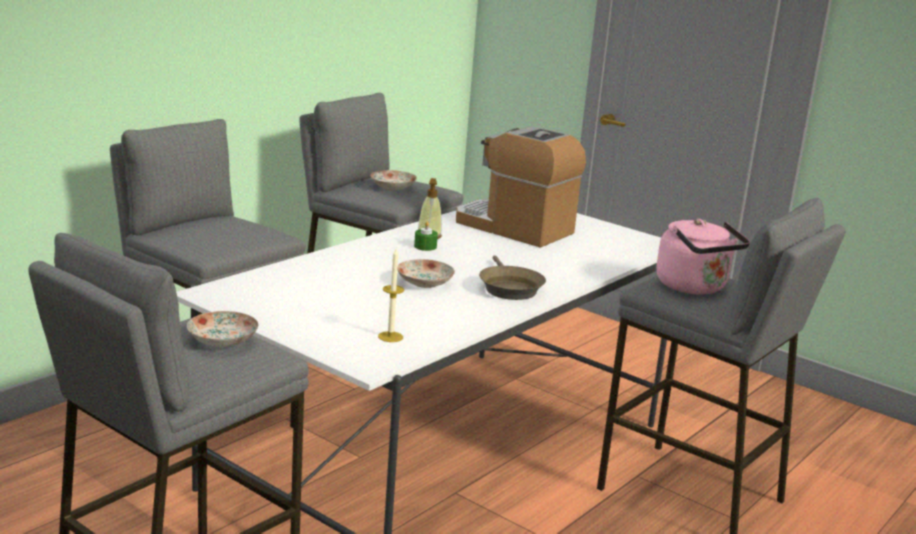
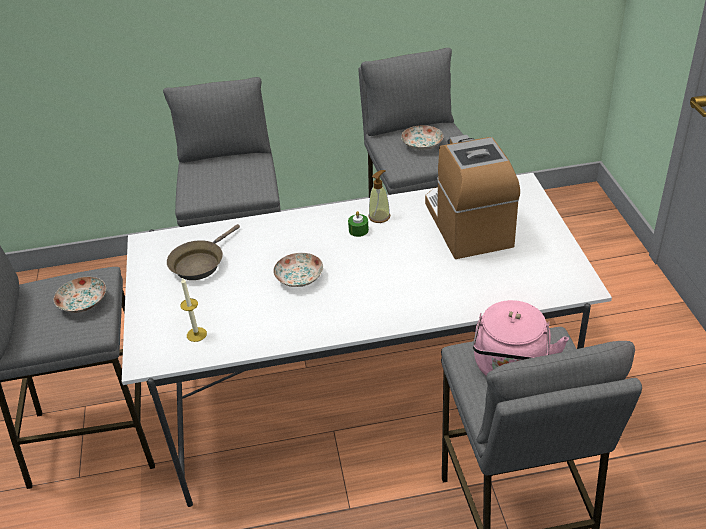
camera: 45 degrees right, 20 degrees up
(509, 288) = (355, 306): brown frying pan -> brown frying pan (200, 263)

